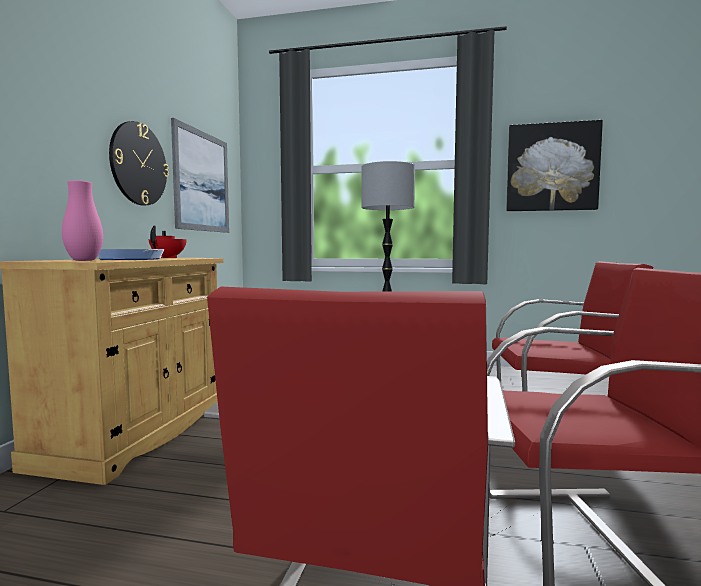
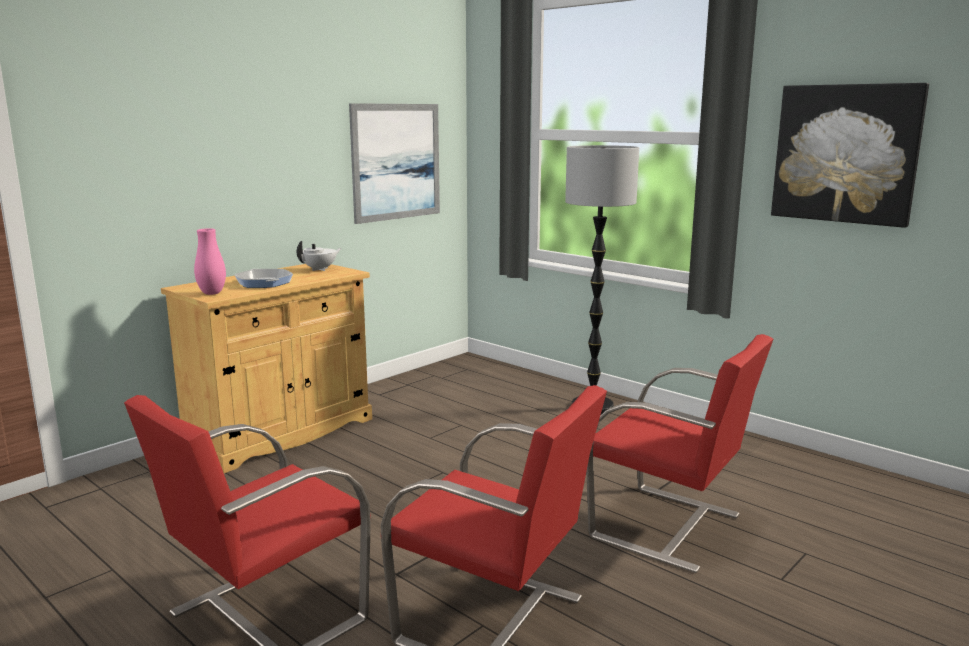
camera: 30 degrees right, 10 degrees up
(138, 164) = (305, 167): wall clock -> none
(169, 257) = (320, 269): red teapot -> white teapot

